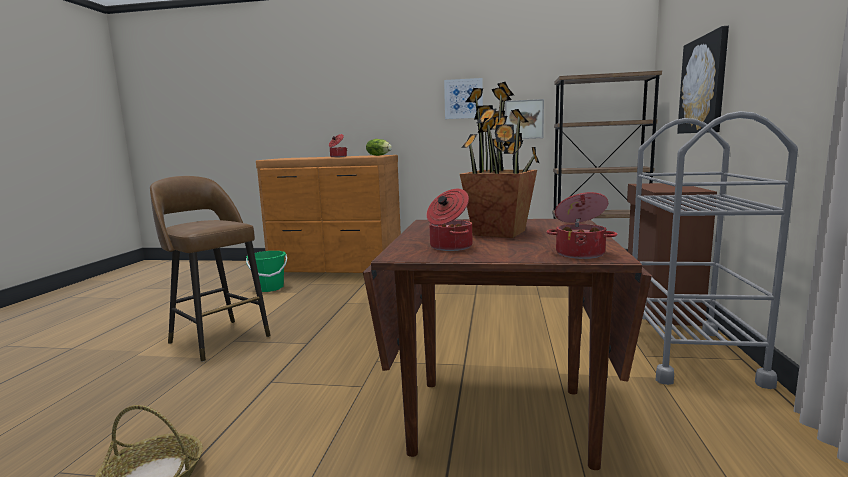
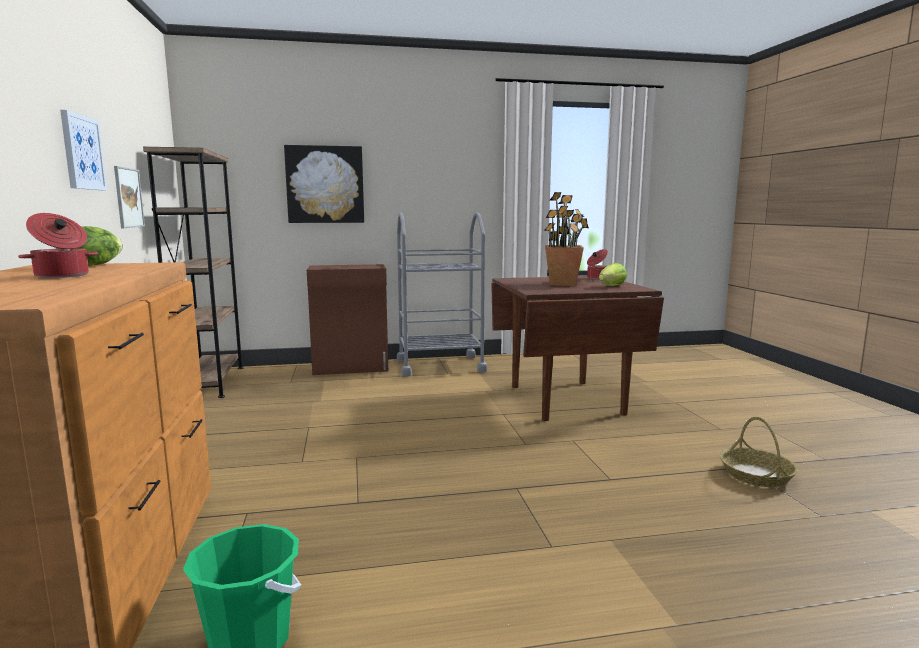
camera: 110 degrees left, 0 degrees up
(218, 338) = (557, 565): brown stool -> none
(449, 247) = (612, 286): cooking pot -> lettuce

